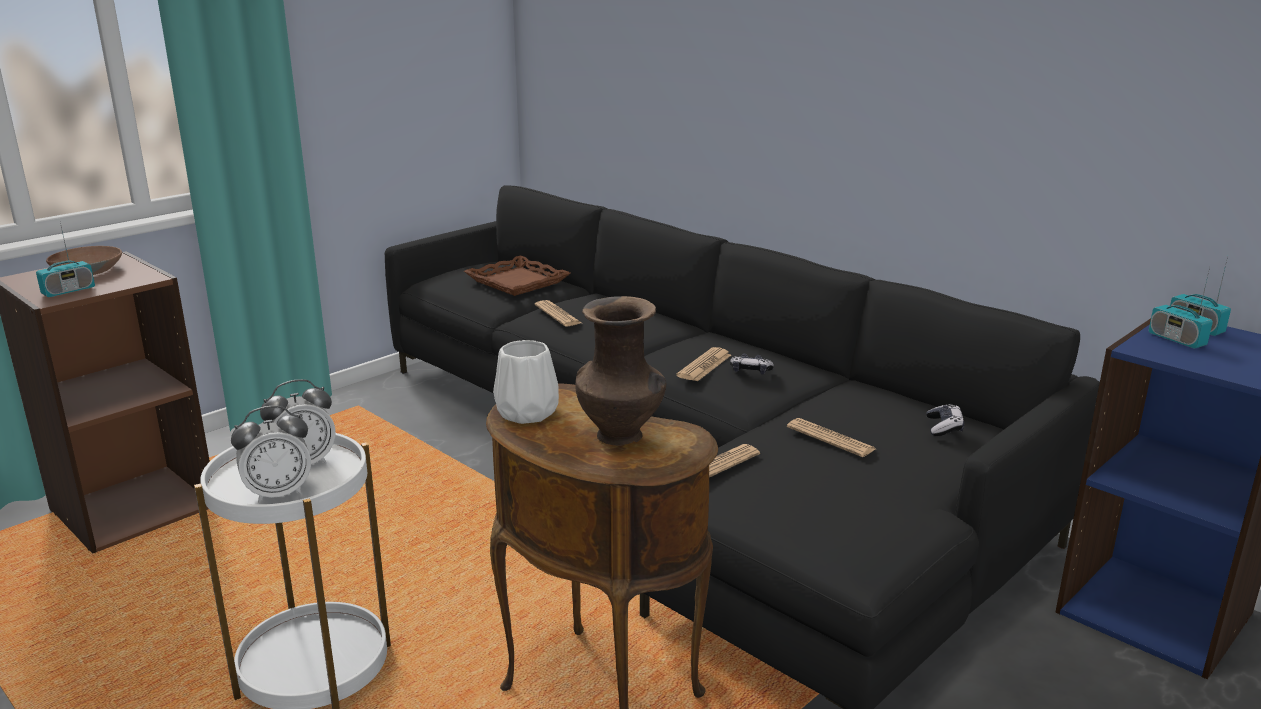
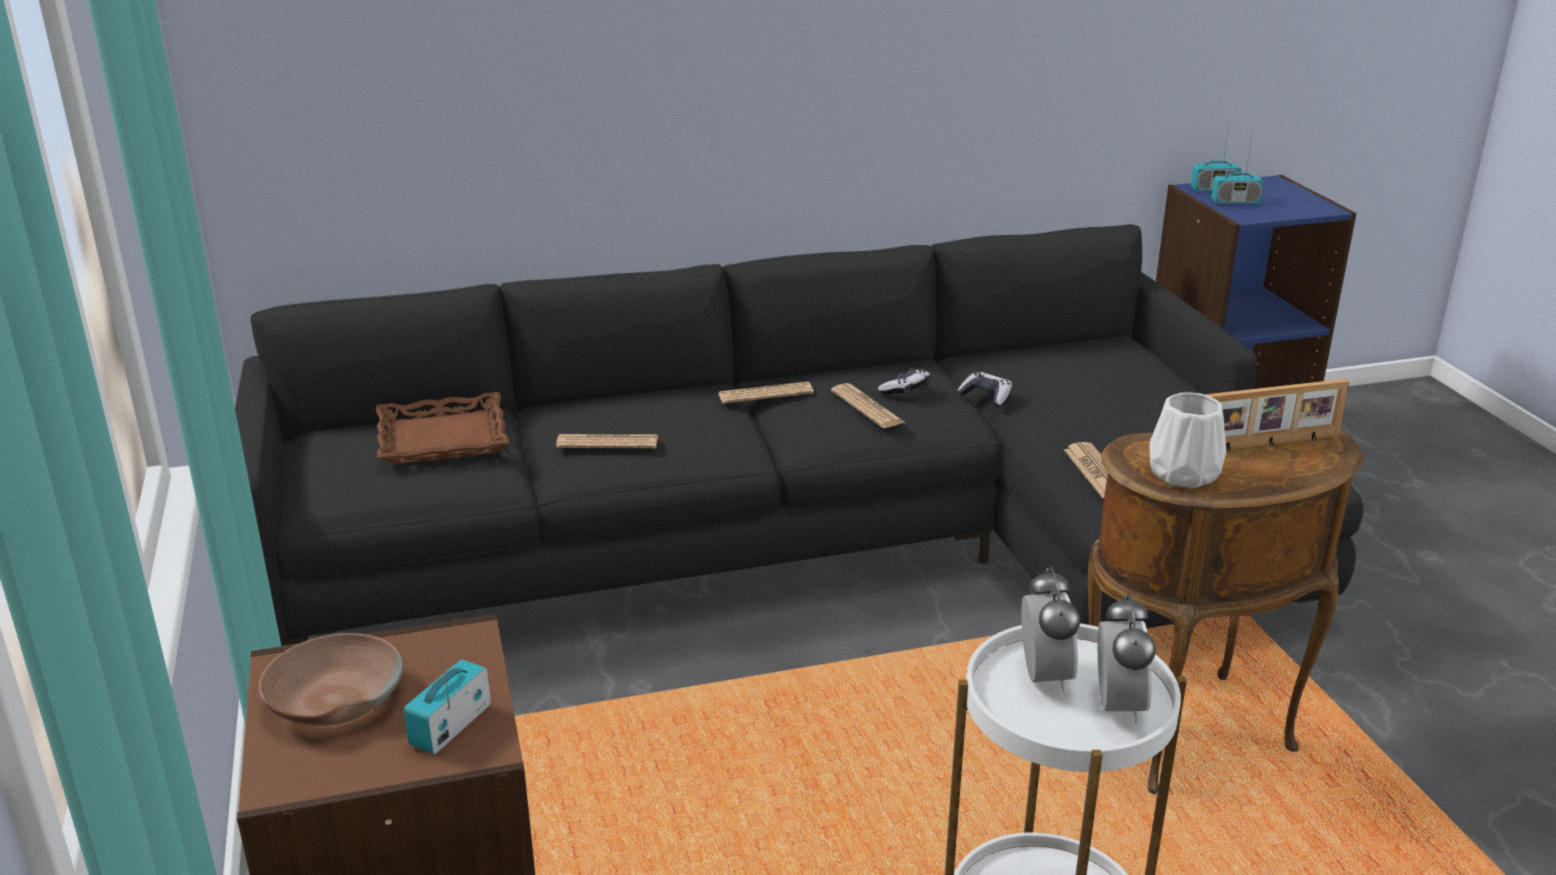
camera: 60 degrees left, 5 degrees up
(68, 291) = (450, 726): radio -> radio turned 135 degrees counterclockwise
(622, 436) = (1269, 444): brown vase -> picture frame
(830, 438) = (1089, 405): newspaper -> newspaper (765, 394)
(944, 427) = (1104, 355): game controller -> game controller (986, 397)

